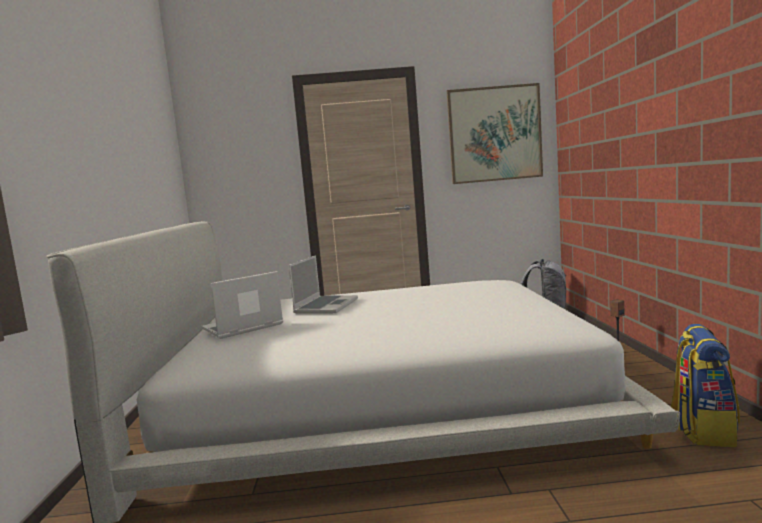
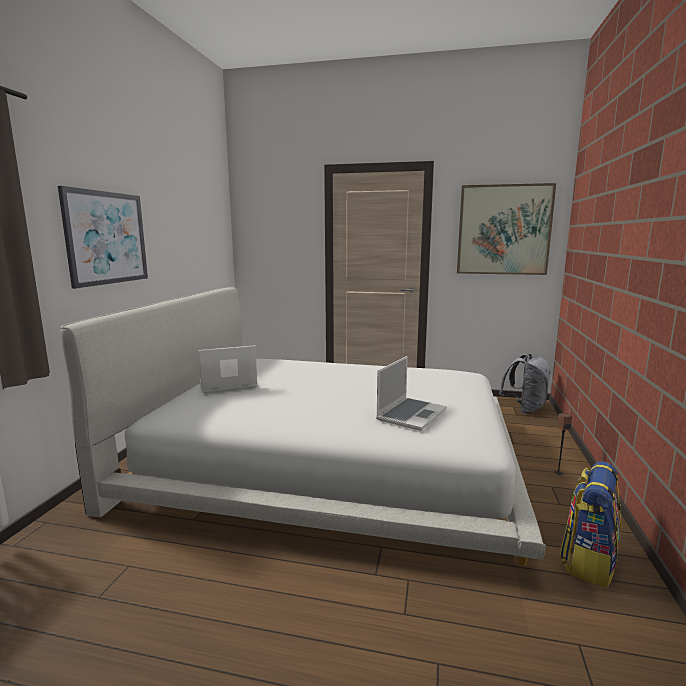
camera: 15 degrees right, 5 degrees up
(63, 154) = (106, 238): none -> picture
(326, 306) = (302, 375): laptop -> laptop (411, 414)

